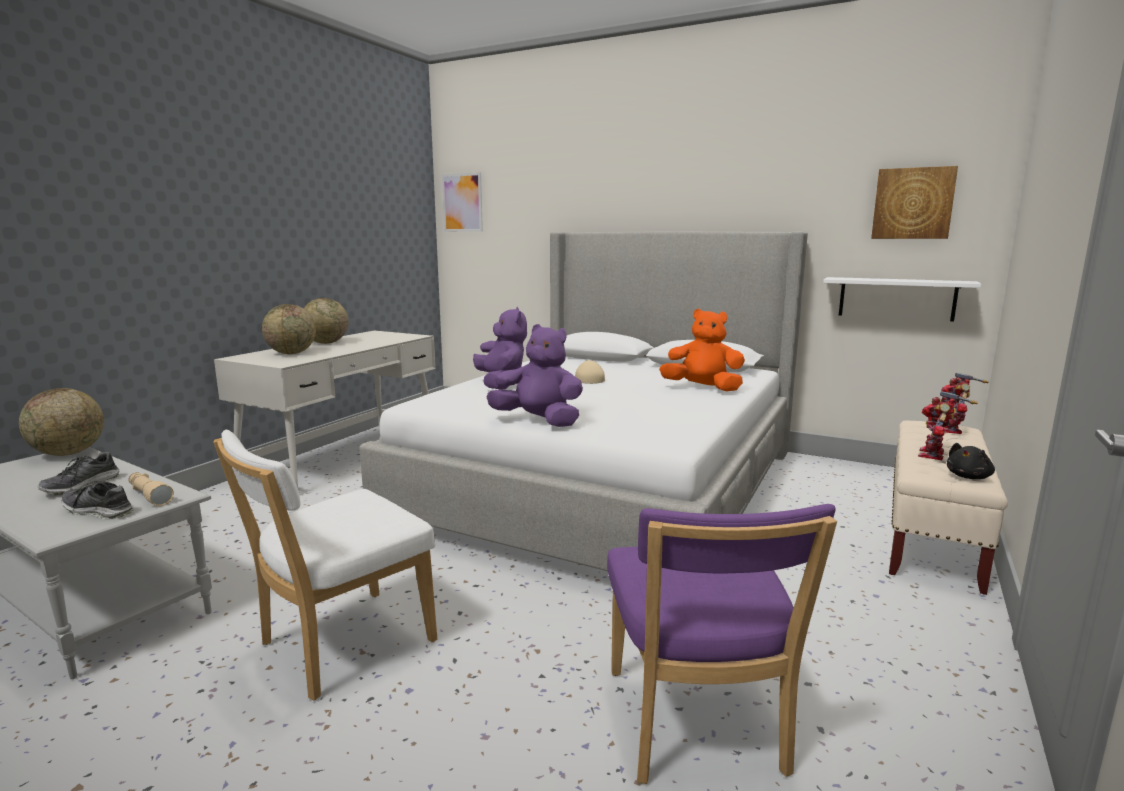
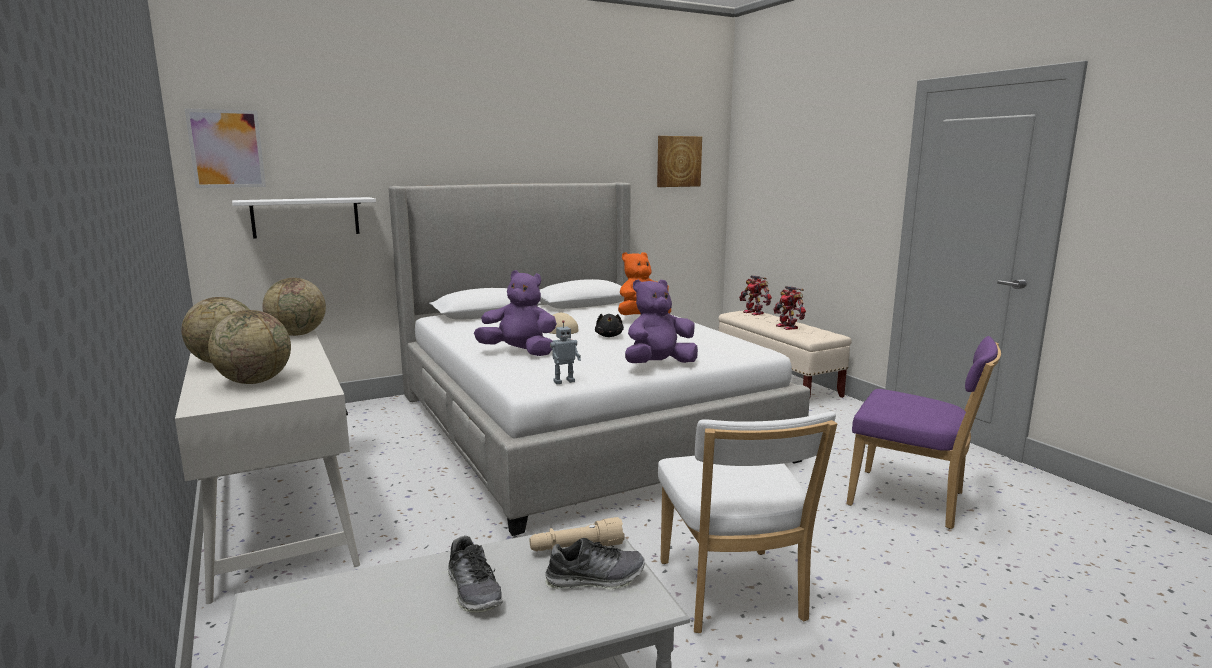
camera: 55 degrees left, 0 degrees up
(69, 453) = (277, 603): globe -> globe (297, 334)
(98, 511) = (595, 579): shoe -> shoe turned 150 degrees counterclockwise
(440, 408) = (563, 381): none -> toy robot
(896, 298) = (674, 230): white shelf -> white shelf (306, 217)
(969, 477) = (825, 333): black plush toy -> black plush toy (609, 336)

